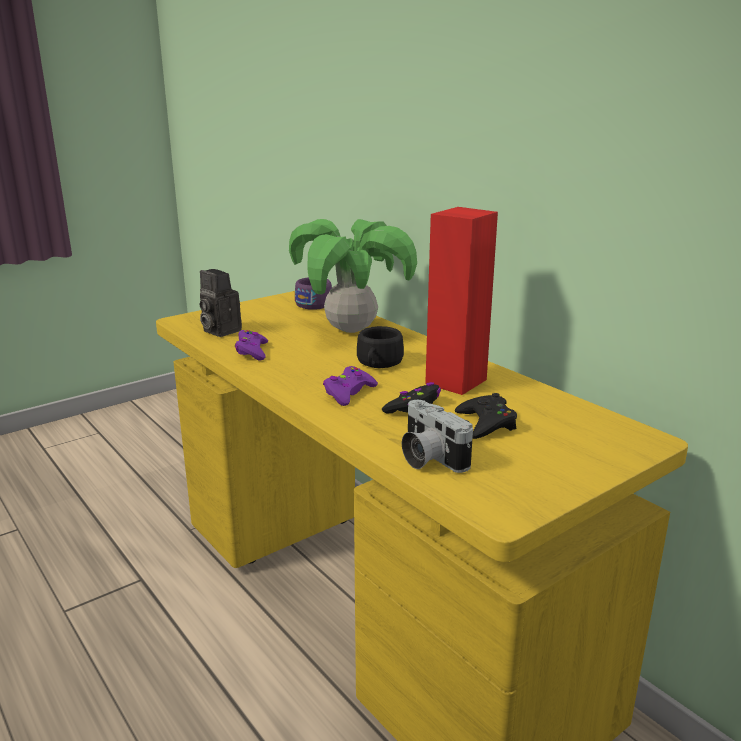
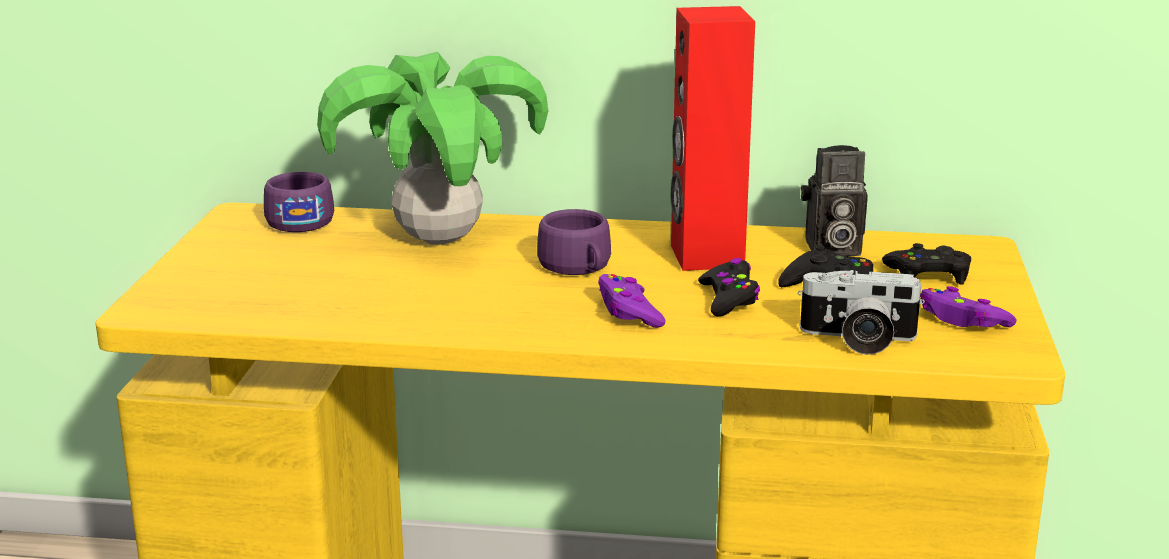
camera: 45 degrees left, 0 degrees up
(219, 330) = (254, 303): camera -> camera (830, 249)
(252, 351) = (382, 312): purple game controller -> purple game controller (962, 320)
(378, 363) = (578, 268): black cup -> purple cup
(567, 442) = (929, 274): none -> black game controller

